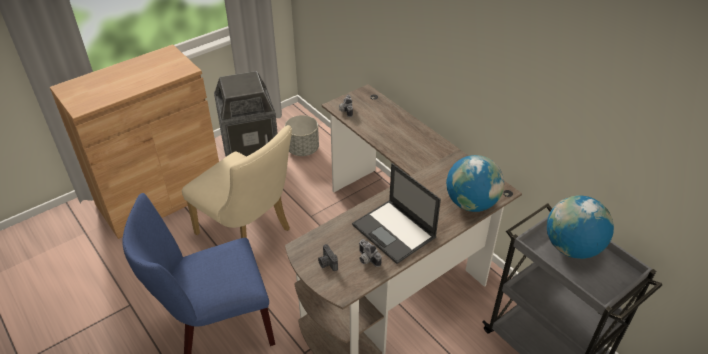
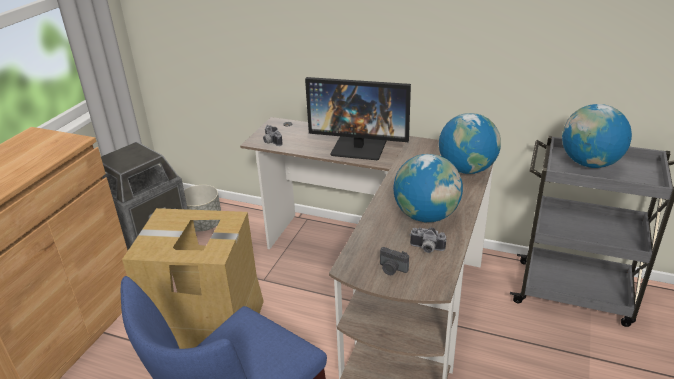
camera: 30 degrees left, 10 degrees down
(248, 234) = (207, 326): beige chair -> cardboard box
(394, 231) = (426, 216): laptop -> globe
(406, 144) = (359, 148): none -> monitor

